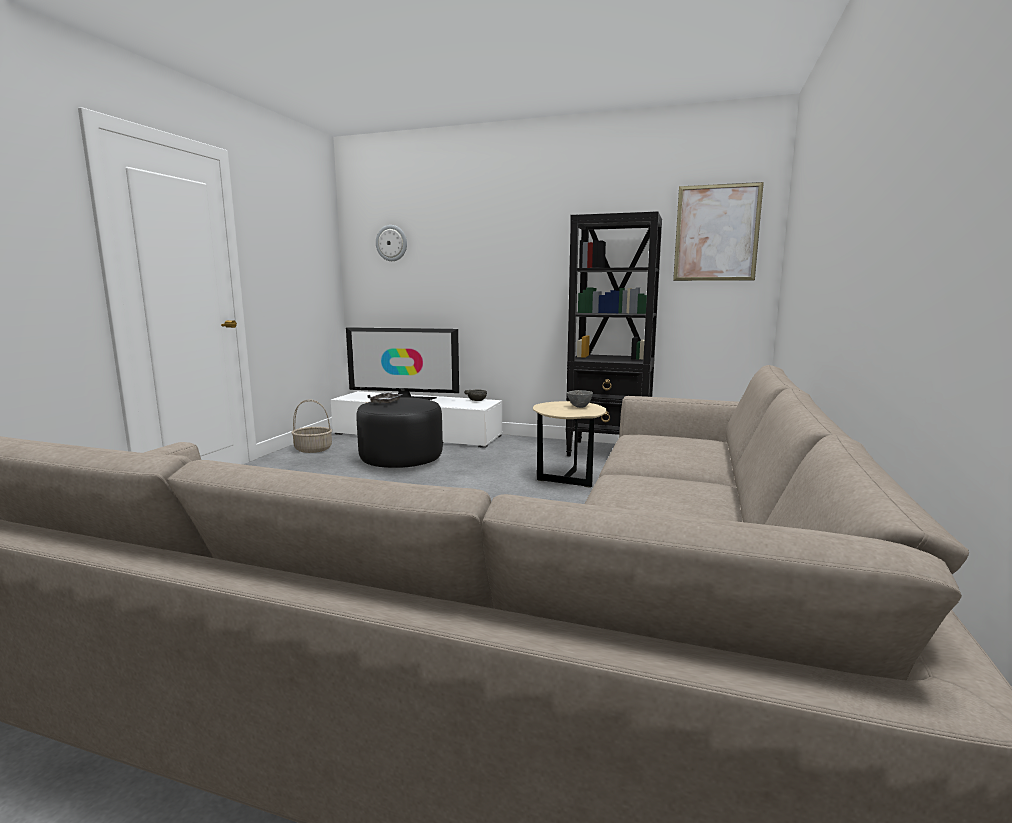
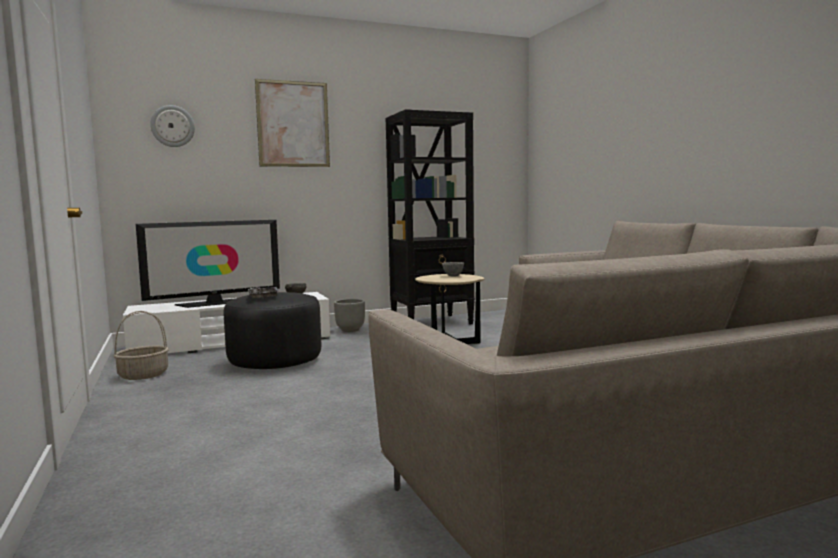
camera: 40 degrees left, 5 degrees down
(521, 443) = (350, 330): none -> grey planter
(716, 233) = (486, 134): picture -> picture (293, 124)

